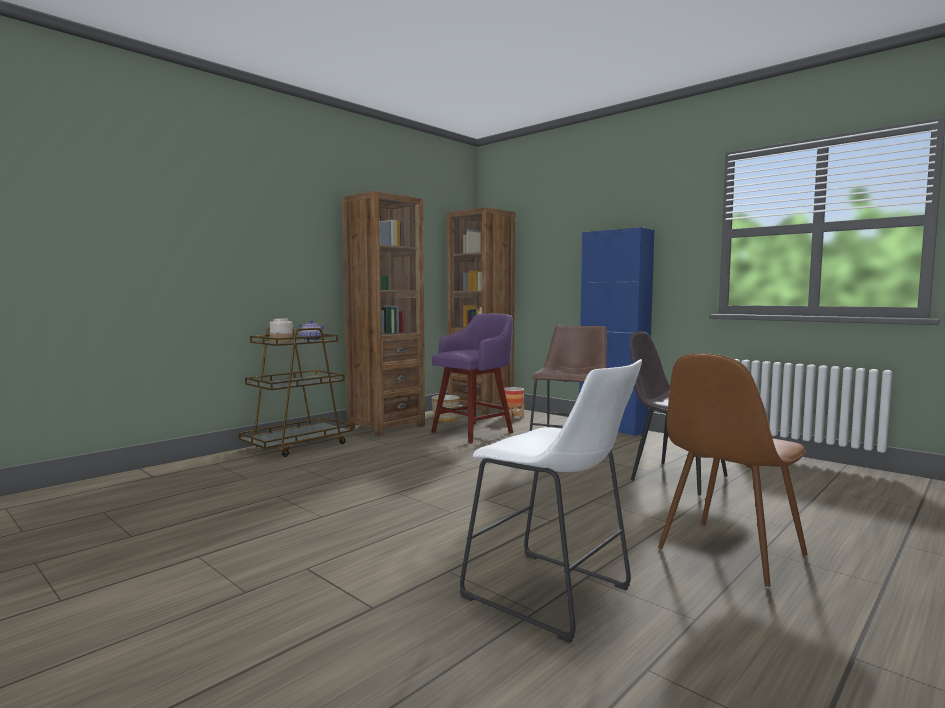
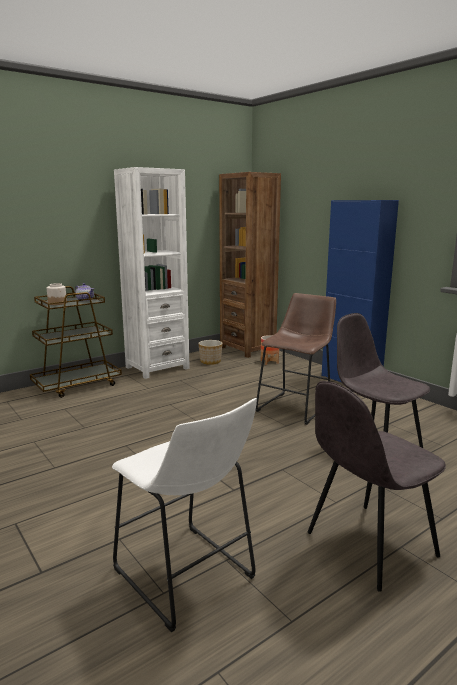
camera: 10 degrees right, 10 degrees up
(386, 427) = (157, 368): brown bookcase -> white bookcase
(474, 432) = (226, 378): purple stool -> none
(729, 553) = (368, 545): brown chair -> grey chair

